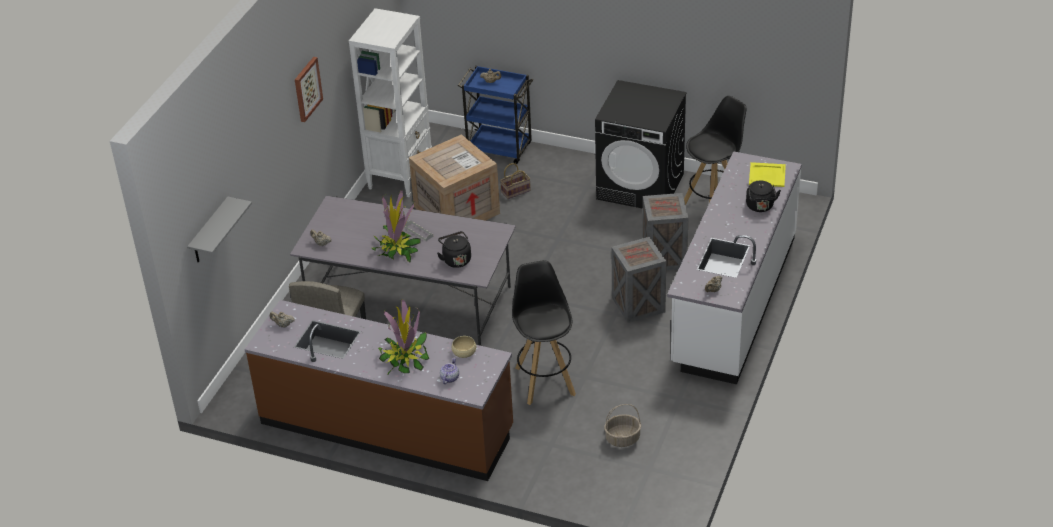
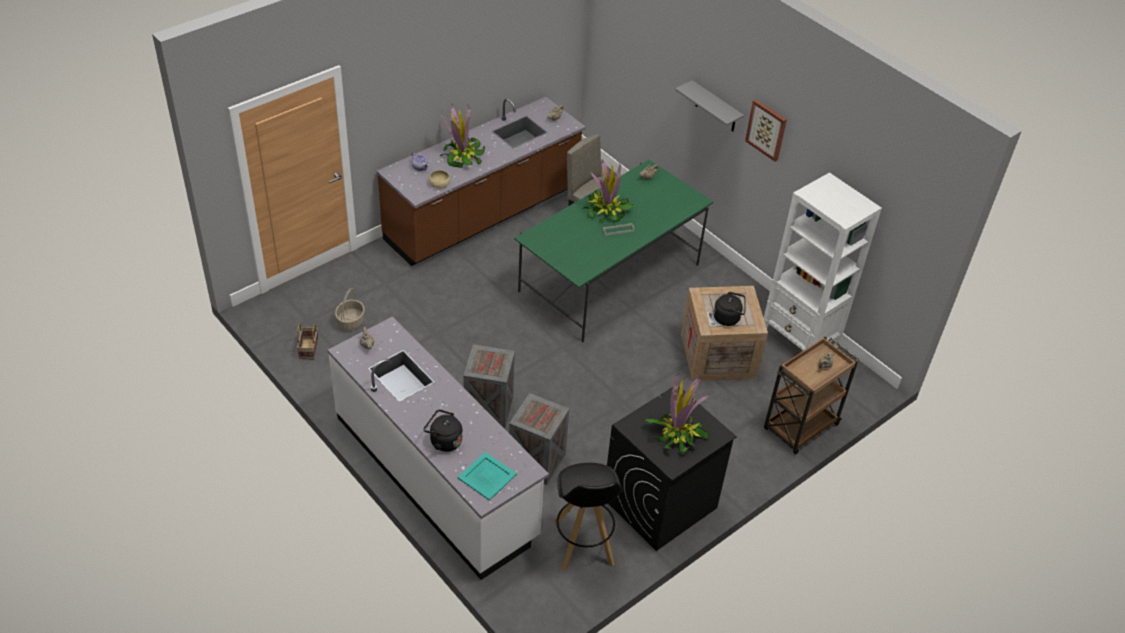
camera: 115 degrees right, 5 degrees up
(209, 232) = (627, 53): grey shelf -> grey shelf (716, 107)
(410, 304) = (609, 278): grey dining table -> green dining table
(456, 259) = (563, 235): black kettle -> black kettle (728, 318)
(499, 149) = (800, 427): blue cart -> brown cart
(516, 191) = (719, 407): basket -> basket (309, 349)
(545, 380) = (452, 311): black stool -> none
(644, 102) = (677, 435): none -> potted plant
(766, 175) = (487, 476): yellow tray -> turquoise tray

